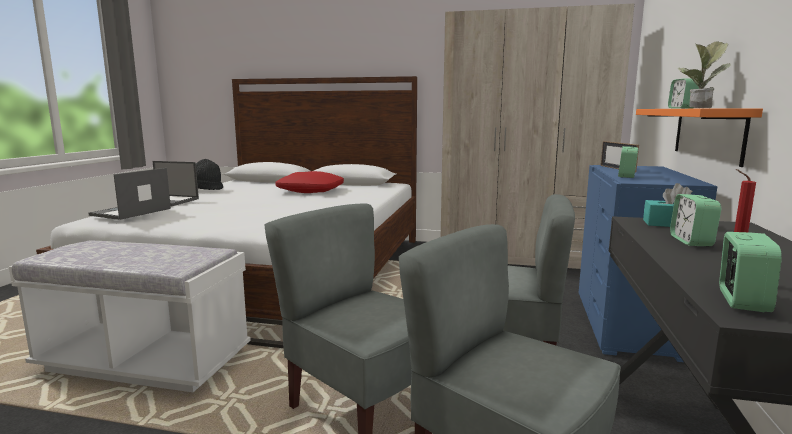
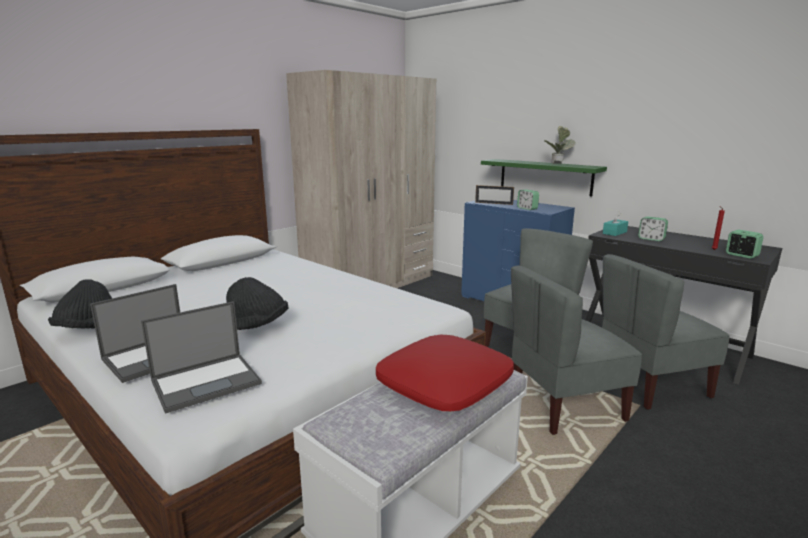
camera: 60 degrees left, 5 degrees up
(130, 212) = (207, 381): laptop -> laptop turned 90 degrees counterclockwise
(226, 205) = (258, 325): none -> black hat
(310, 191) = (232, 282): red pillow -> red pillow (445, 385)
(682, 108) = (525, 161): alarm clock -> none
(707, 133) = (545, 176): orange shelf -> green shelf

